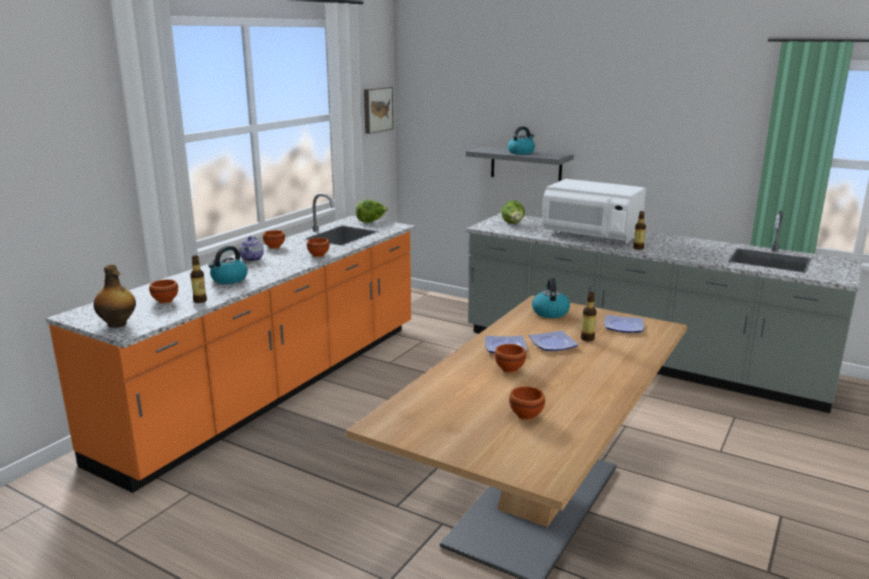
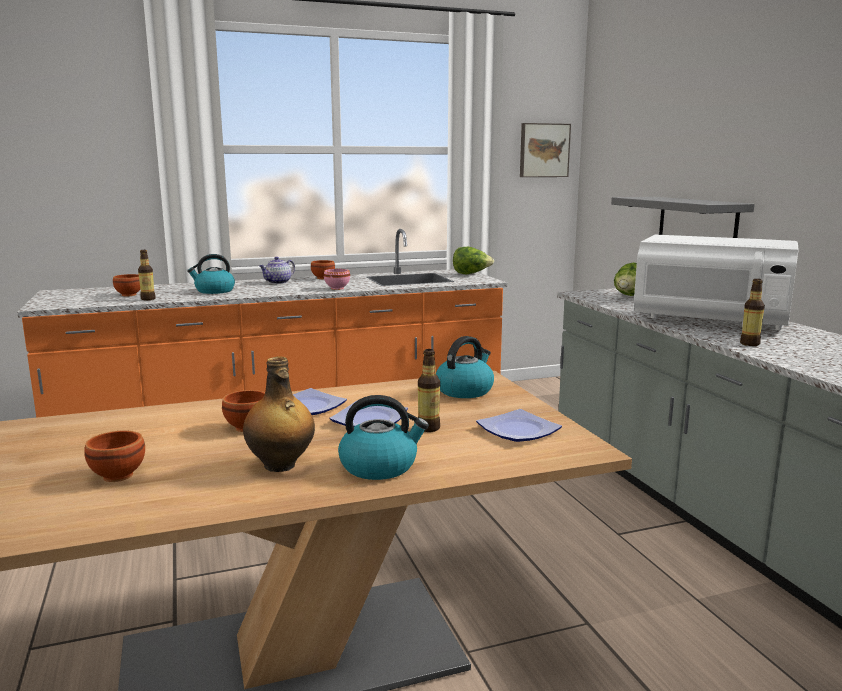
camera: 40 degrees right, 5 degrees down
(118, 324) = (55, 301): bottle -> bottle (280, 465)
(319, 255) = (337, 288): brown bowl -> pink bowl
(521, 152) = (679, 200): kettle -> kettle (380, 466)
(591, 236) = (710, 321): white microwave -> white microwave turned 45 degrees counterclockwise

